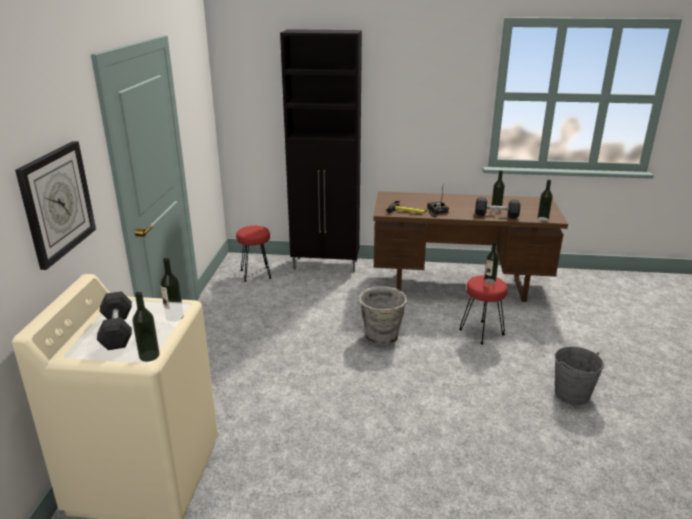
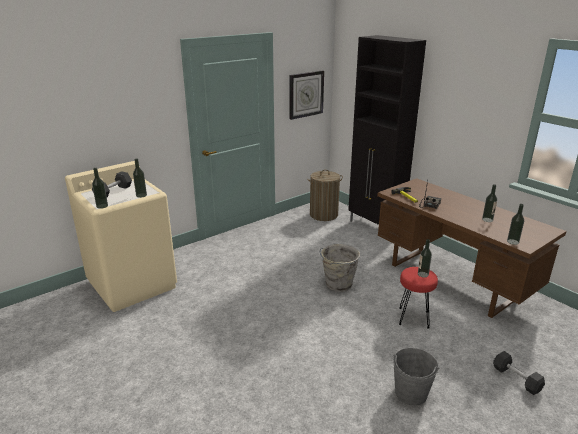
camera: 45 degrees right, 0 degrees up
(57, 202) = (126, 117): wall clock -> wall clock (306, 94)
(256, 274) = (324, 215): red stool -> laundry basket
(496, 215) = (475, 224): grey dumbbell -> grey dumbbell (516, 379)

